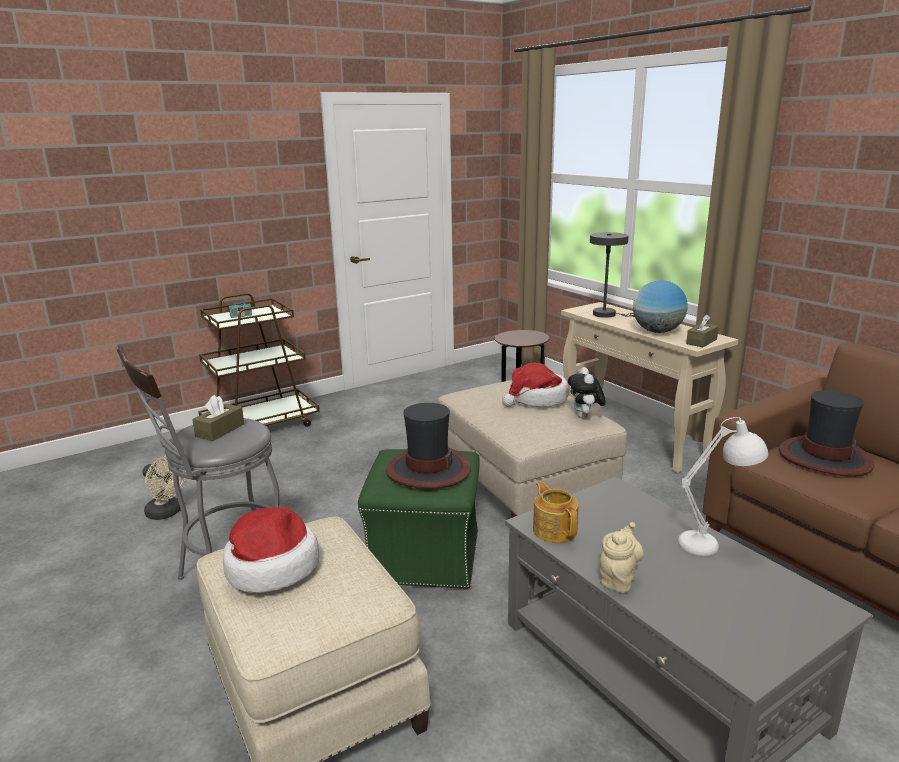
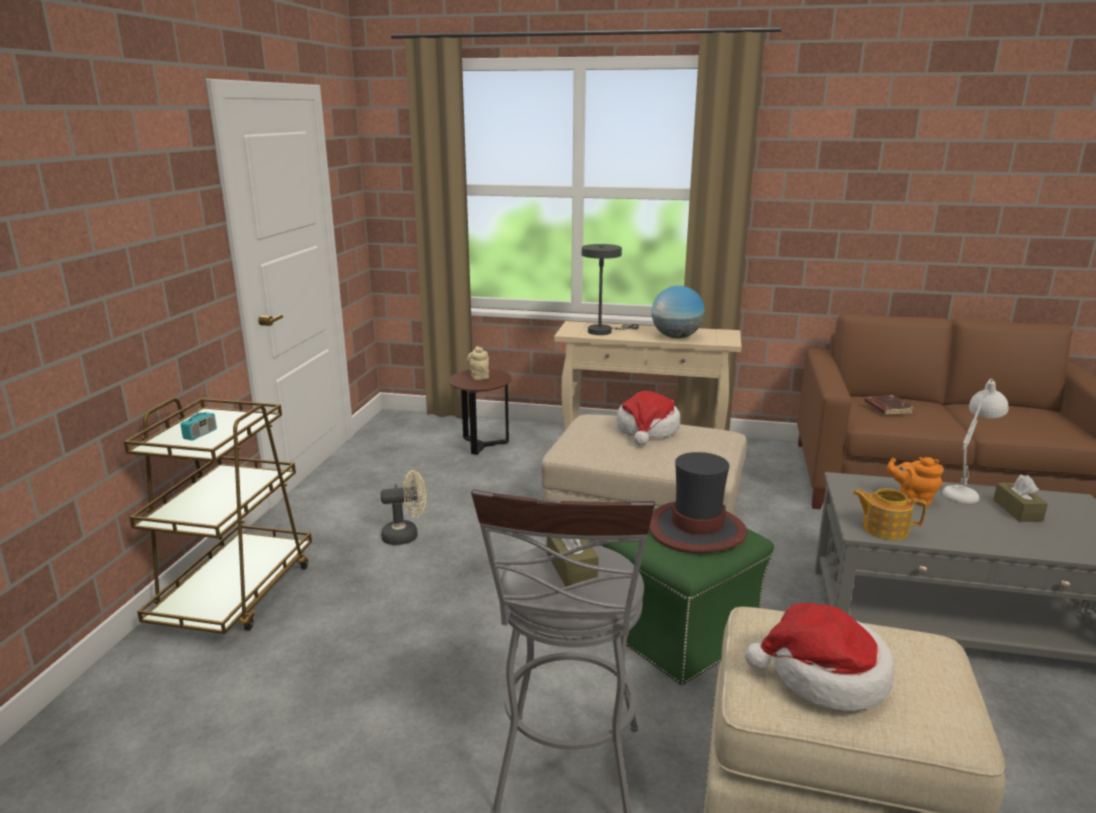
camera: 45 degrees left, 0 degrees up
(167, 513) = (320, 761): beige fan -> beige fan (406, 536)
(585, 417) = (709, 432): plush toy -> none
(618, 579) = (982, 541): beige teapot -> beige teapot (479, 376)
(639, 525) = (912, 499): none -> orange teapot
(701, 341) = (725, 338): brown tissue box -> brown tissue box (1017, 510)
(824, 457) = (887, 408): hat -> brown book

